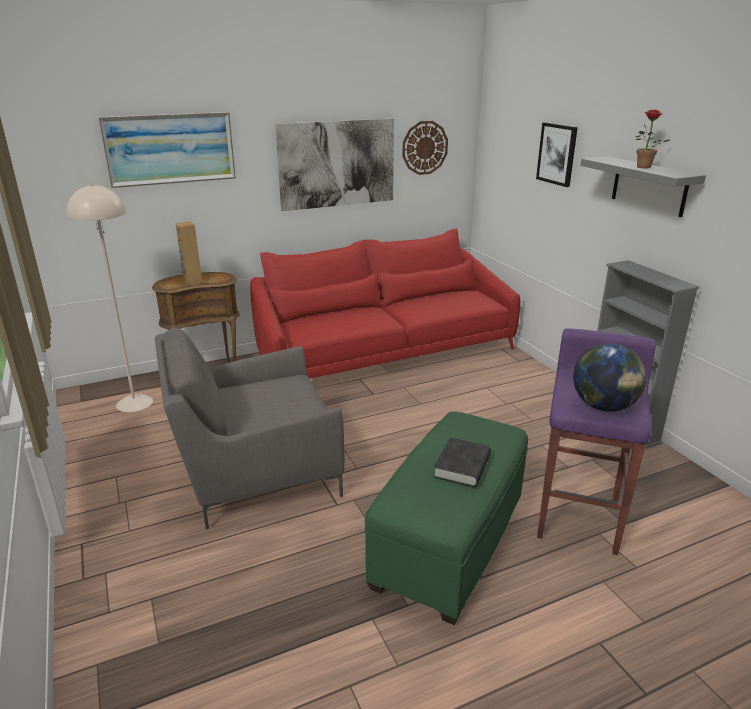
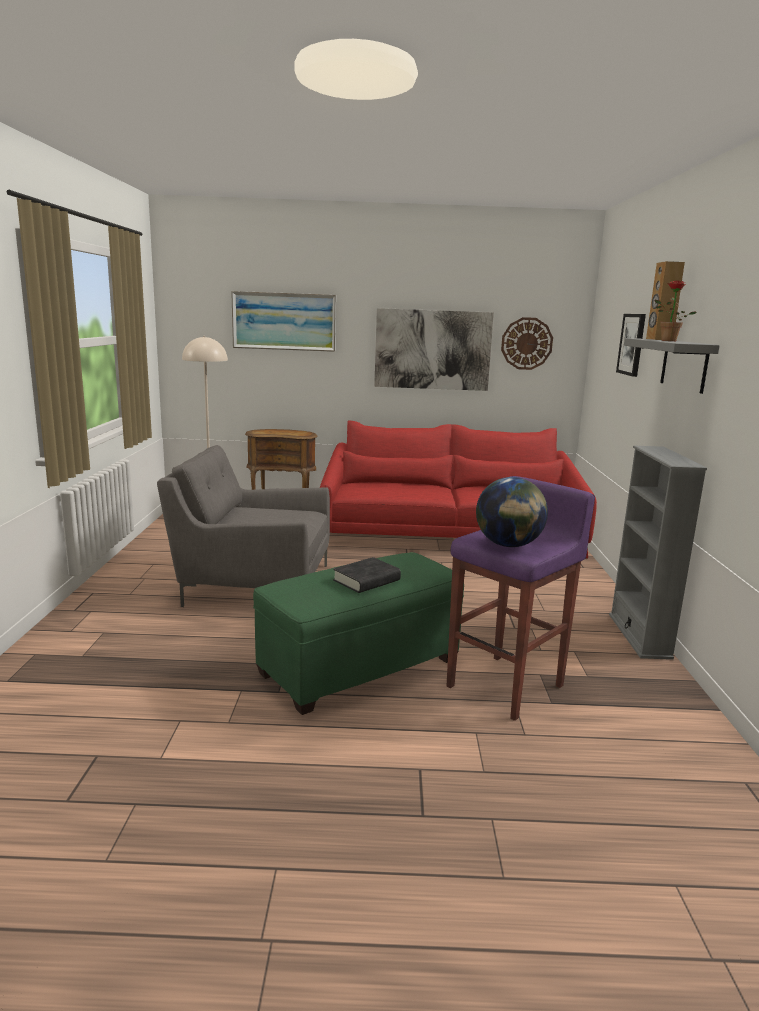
camera: 25 degrees right, 10 degrees down
(192, 281) = (278, 432): brown speaker -> brown speaker (658, 339)

